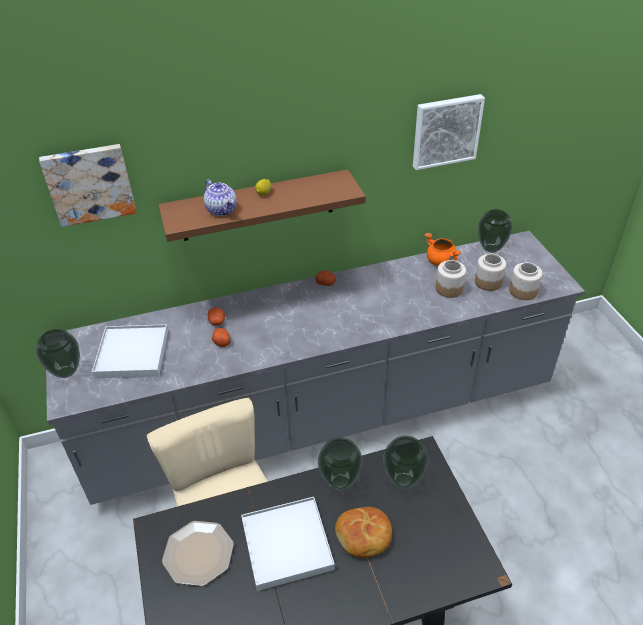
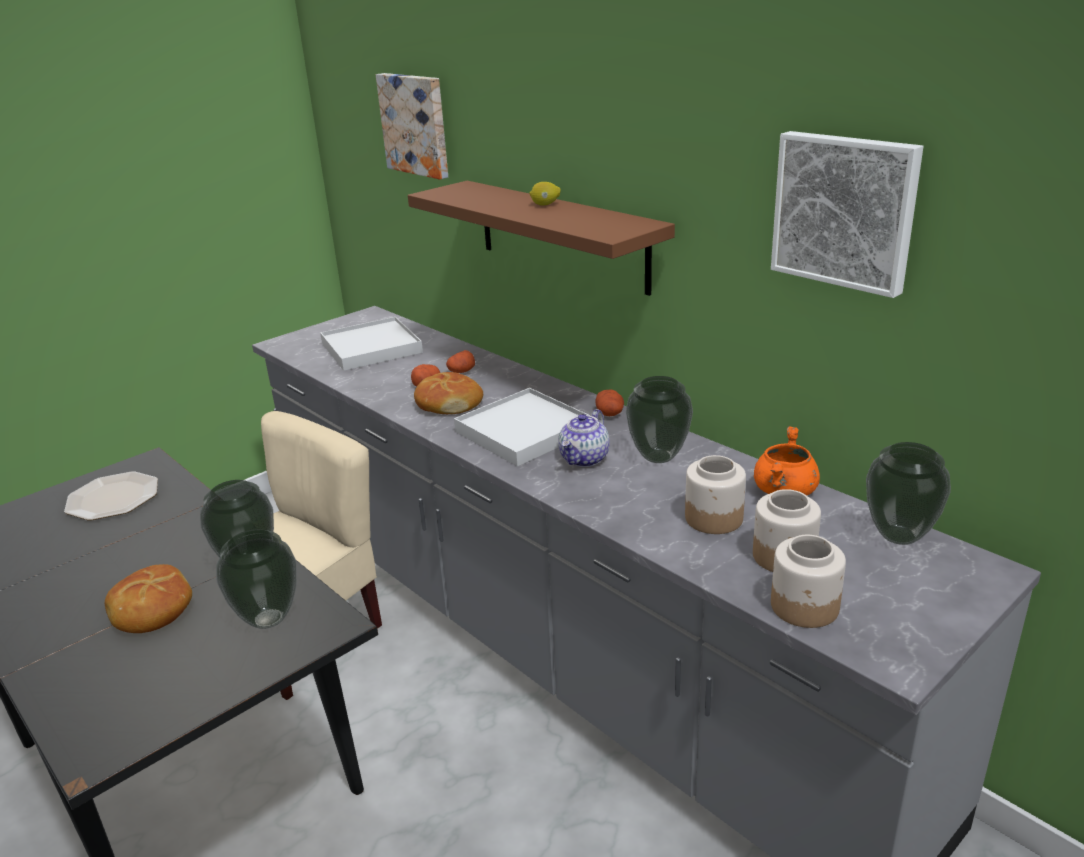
camera: 65 degrees right, 15 degrees down
(66, 371) = (324, 329): vase -> vase (658, 456)
(222, 210) = (483, 199): teapot -> teapot (585, 459)
(259, 339) = (448, 404): none -> bread
(287, 544) = (132, 552): white tray -> white tray (524, 431)

